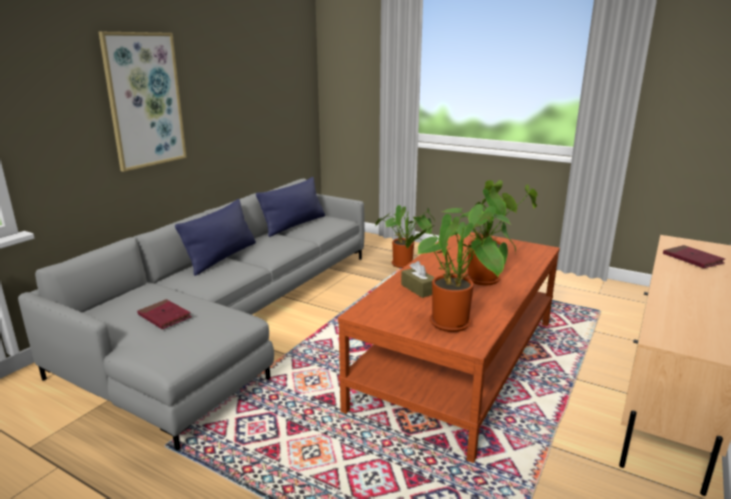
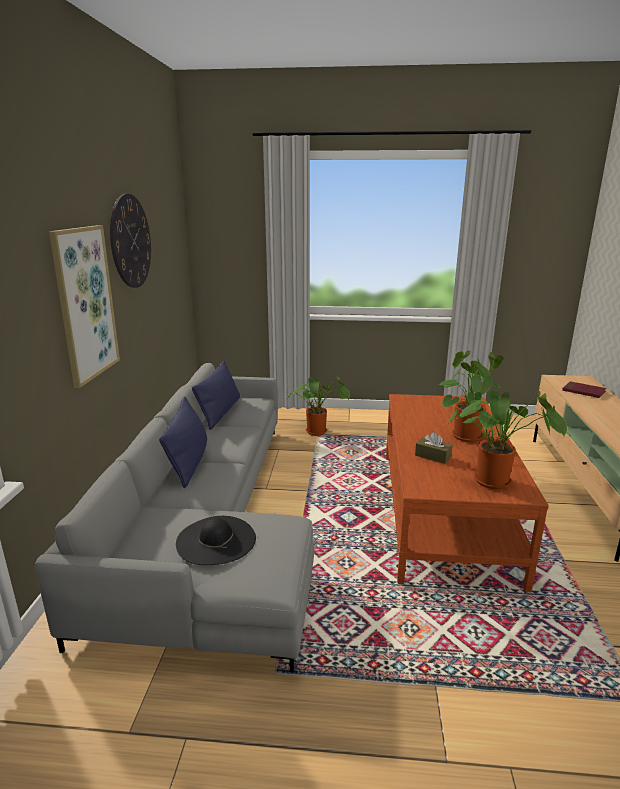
camera: 25 degrees left, 0 degrees up
(164, 317) = (216, 540): red book -> black hat
(220, 53) = (130, 241): none -> wall clock

